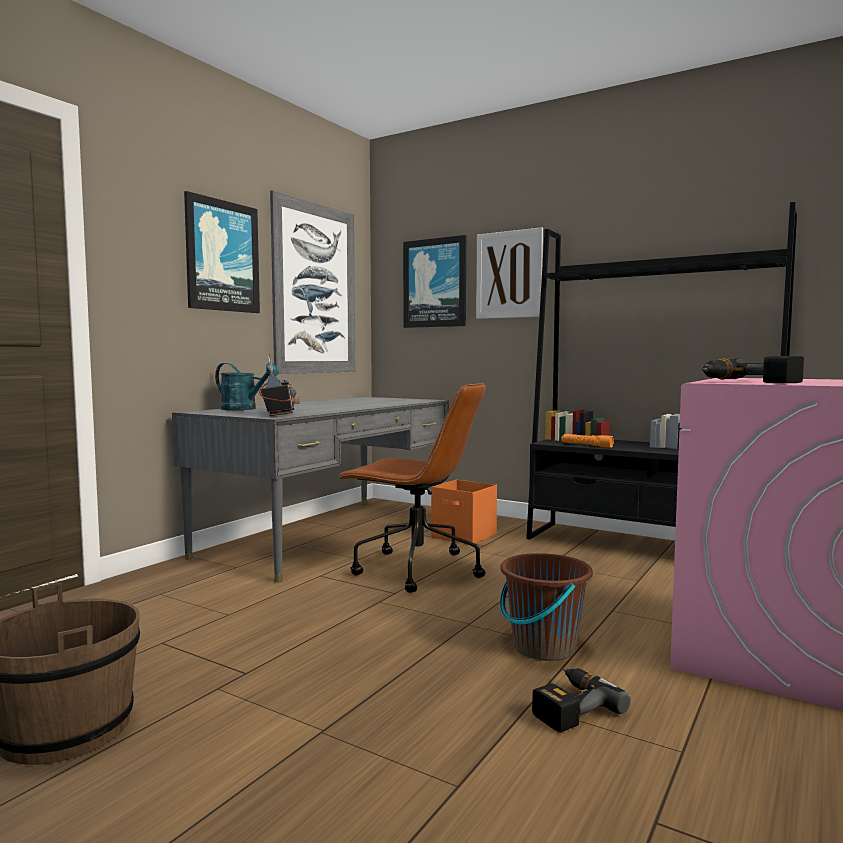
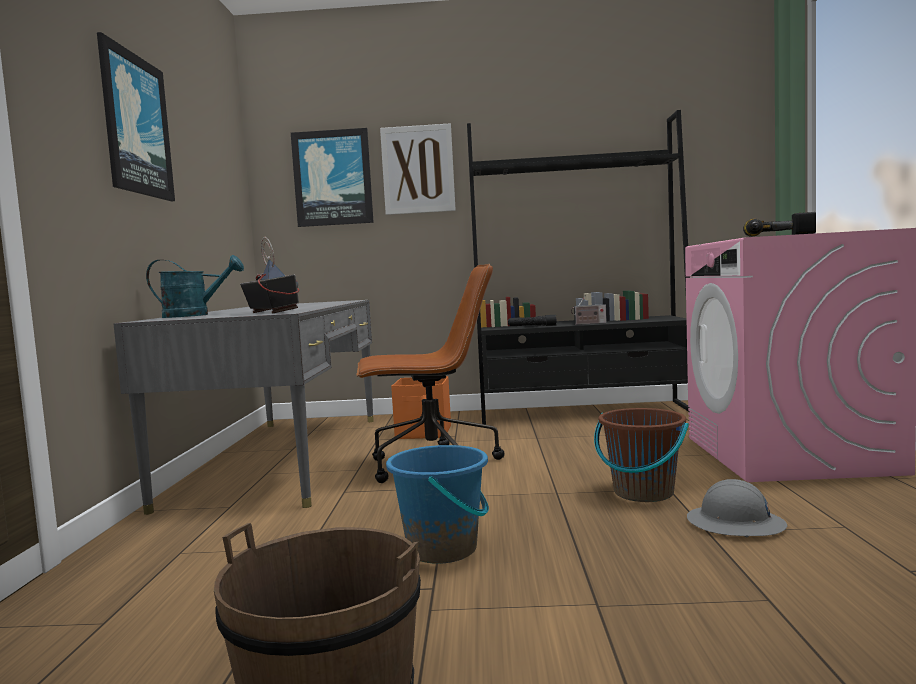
camera: 30 degrees left, 0 degrees up
(302, 645) = (443, 549): none -> blue bucket
(315, 289) = (211, 178): picture -> none
(570, 707) = (735, 524): power drill -> grey hard hat
(586, 445) = (532, 326): orange flashlight -> black flashlight
(646, 450) = (588, 324): none -> radio

